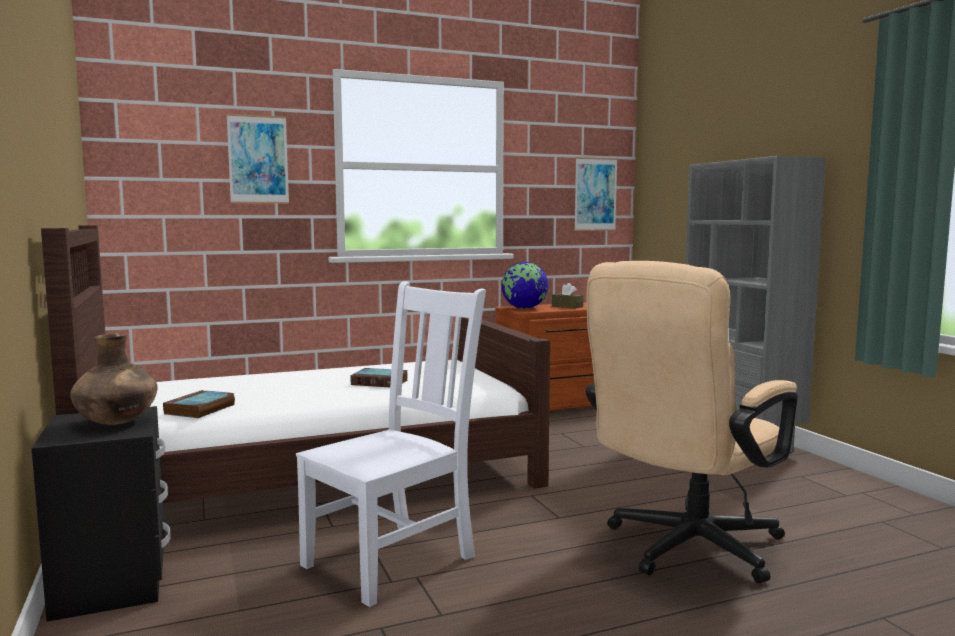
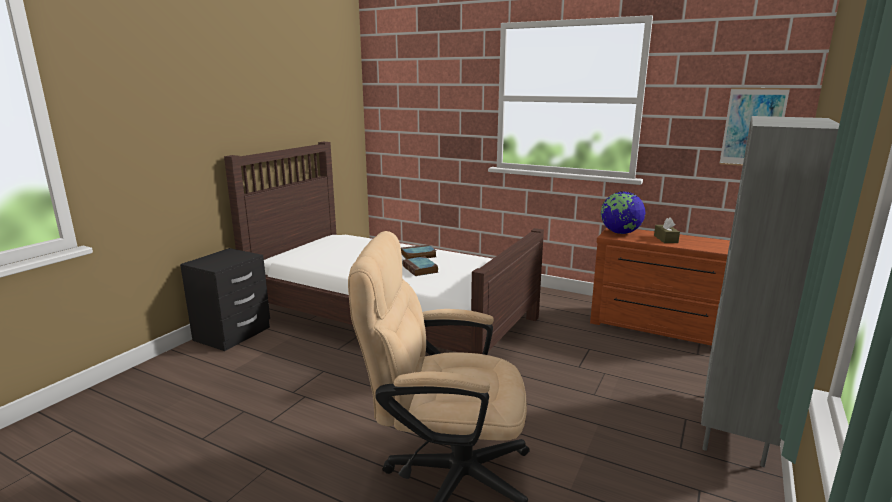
camera: 50 degrees right, 10 degrees up
(117, 423) = (227, 260): brown vase -> none
(200, 409) = (309, 260): book -> book (417, 255)
(258, 159) = (449, 95): picture -> none
(394, 559) = (318, 381): white chair -> none

